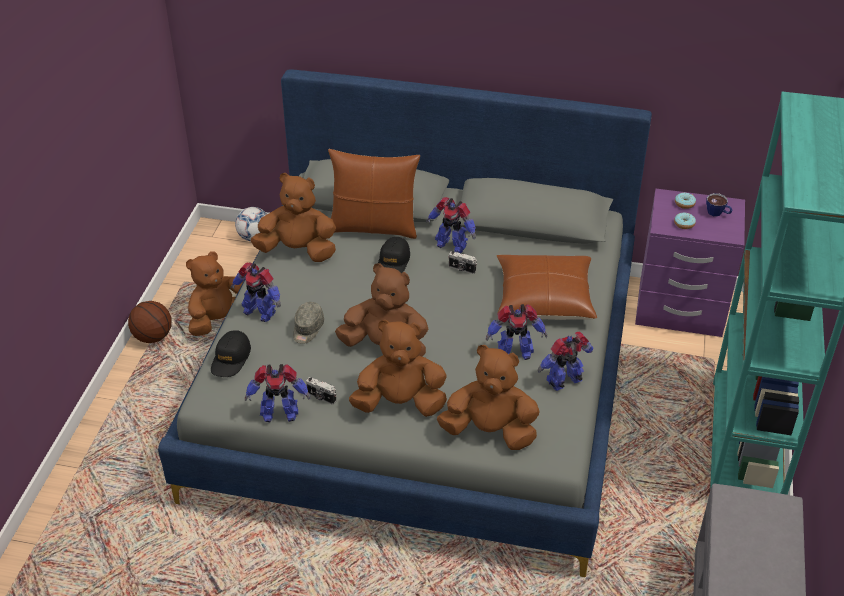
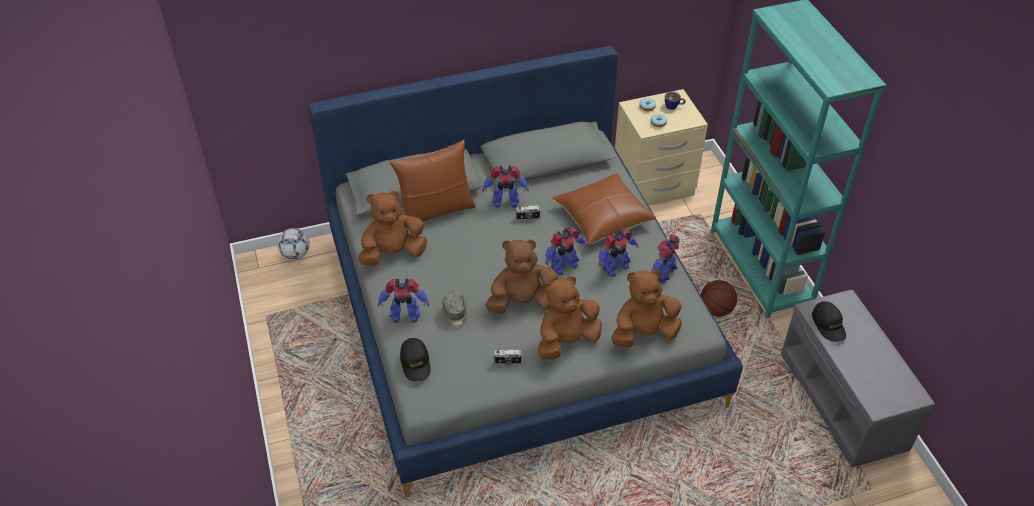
camera: 30 degrees left, 5 degrees up
(153, 337) = (278, 373): basketball -> basketball (716, 309)
(219, 320) = (322, 335): brown plush toy -> none
(279, 413) = (487, 389): toy robot -> toy robot (563, 266)
(393, 262) = (474, 233): black cap -> black cap (828, 325)
(679, 310) = (653, 186): purple nightstand -> beige nightstand

